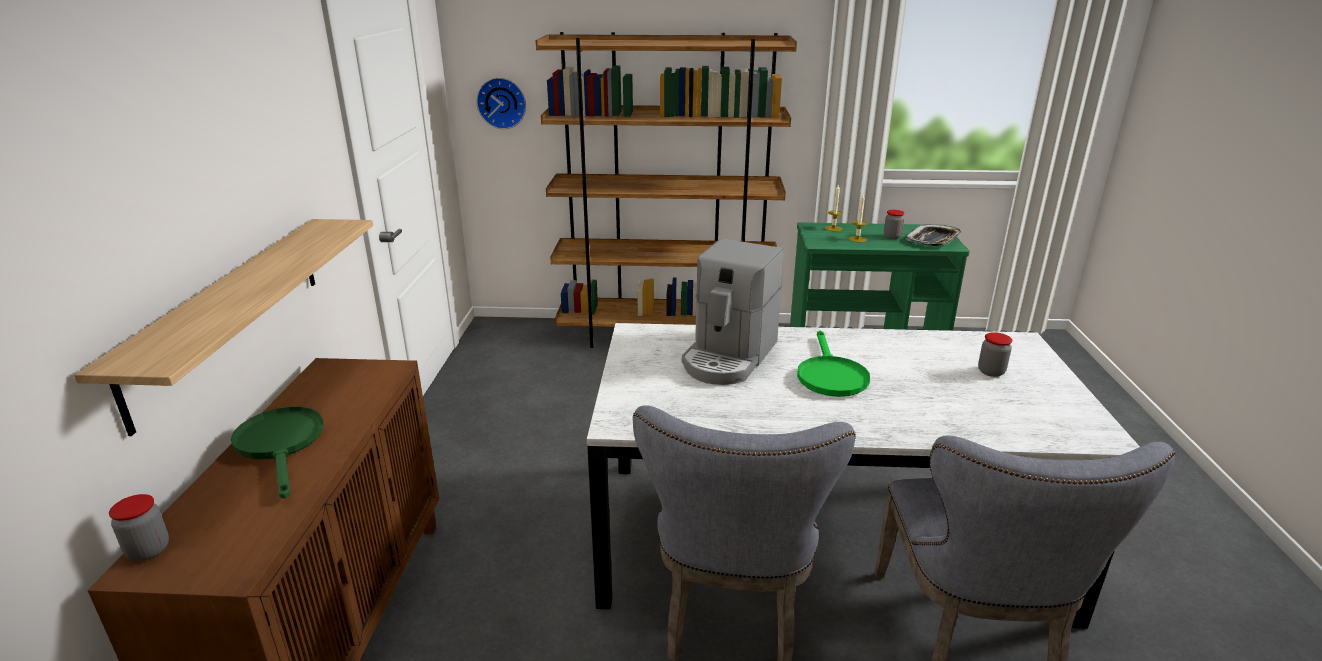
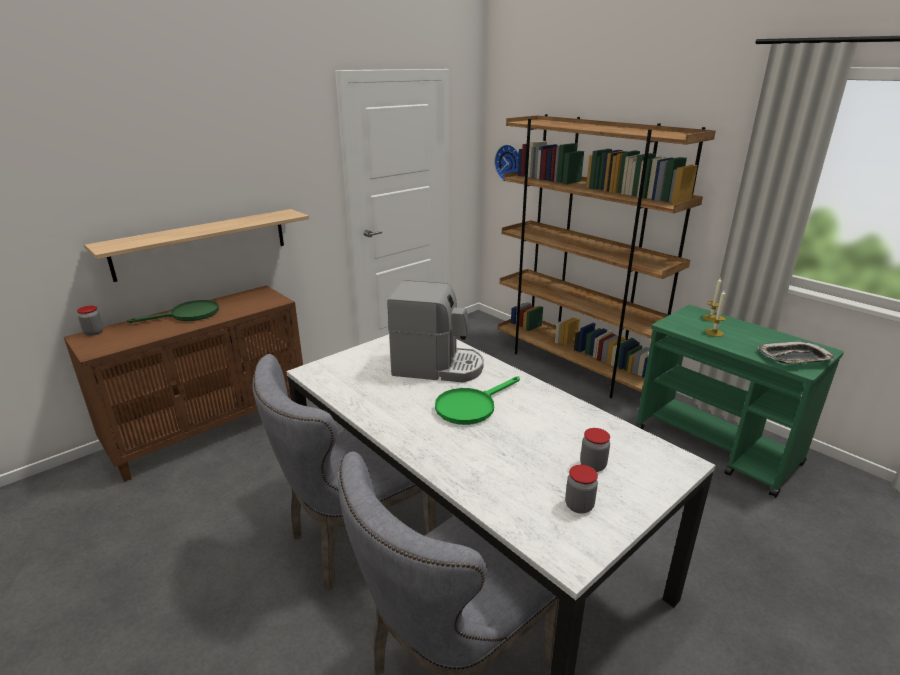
camera: 45 degrees right, 0 degrees up
(281, 445) = (188, 315): green frying pan -> green frying pan turned 45 degrees clockwise
(729, 357) = (437, 367): coffee machine -> coffee machine turned 150 degrees counterclockwise
(892, 236) = (755, 341): jar -> jar (579, 506)

